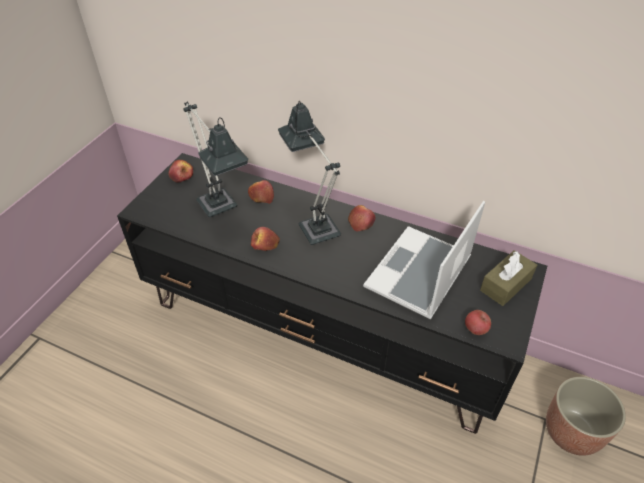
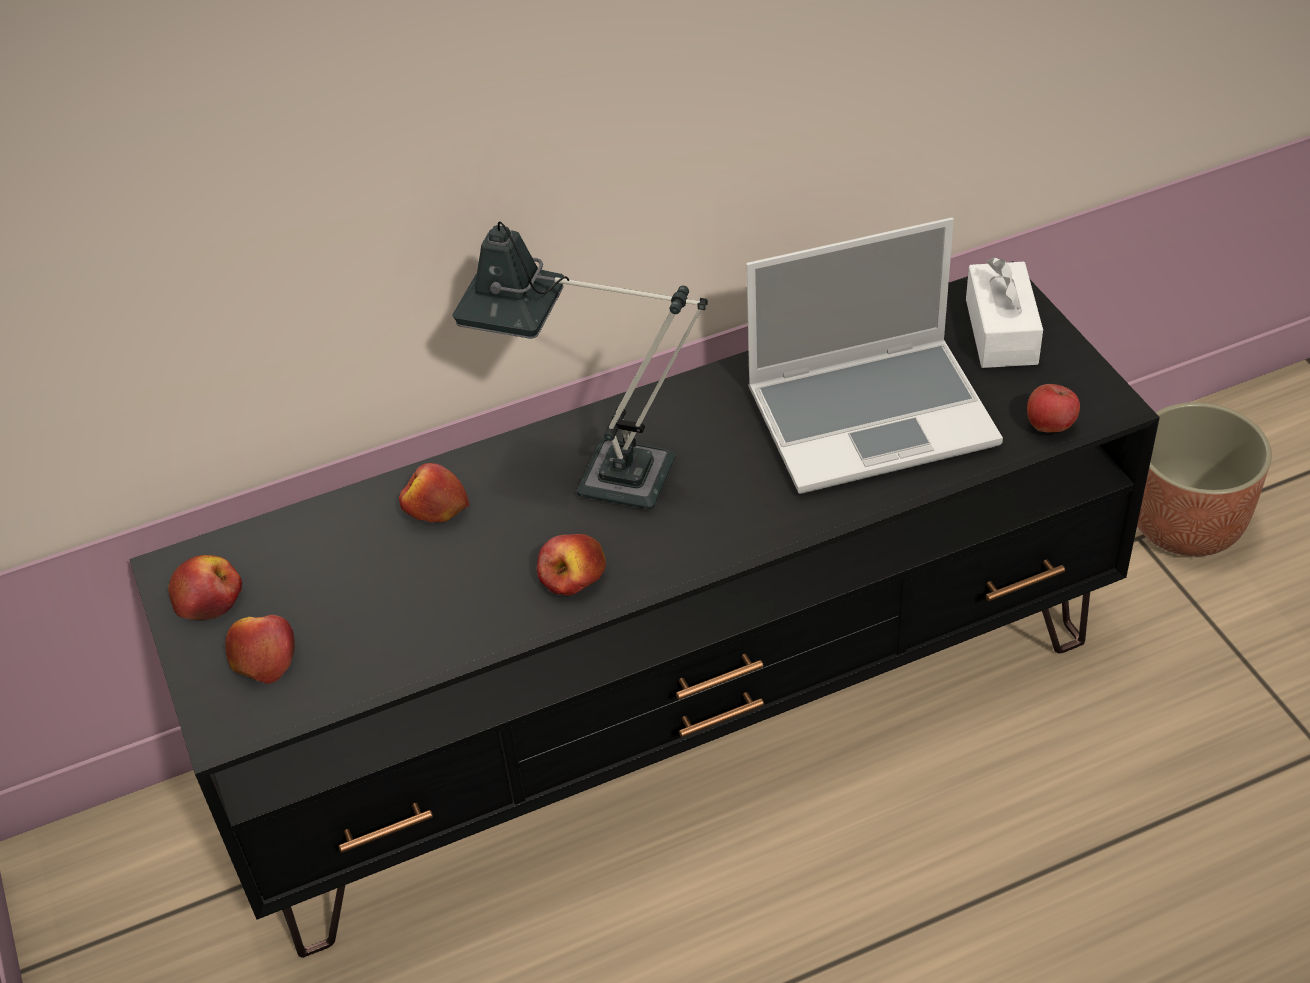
camera: 45 degrees left, 0 degrees up
(221, 210) = (395, 589): table lamp -> none
(361, 222) = (671, 410): apple -> apple (263, 656)
(419, 274) = (873, 415): laptop -> laptop turned 90 degrees counterclockwise
(505, 284) = (1001, 331): brown tissue box -> white tissue box

